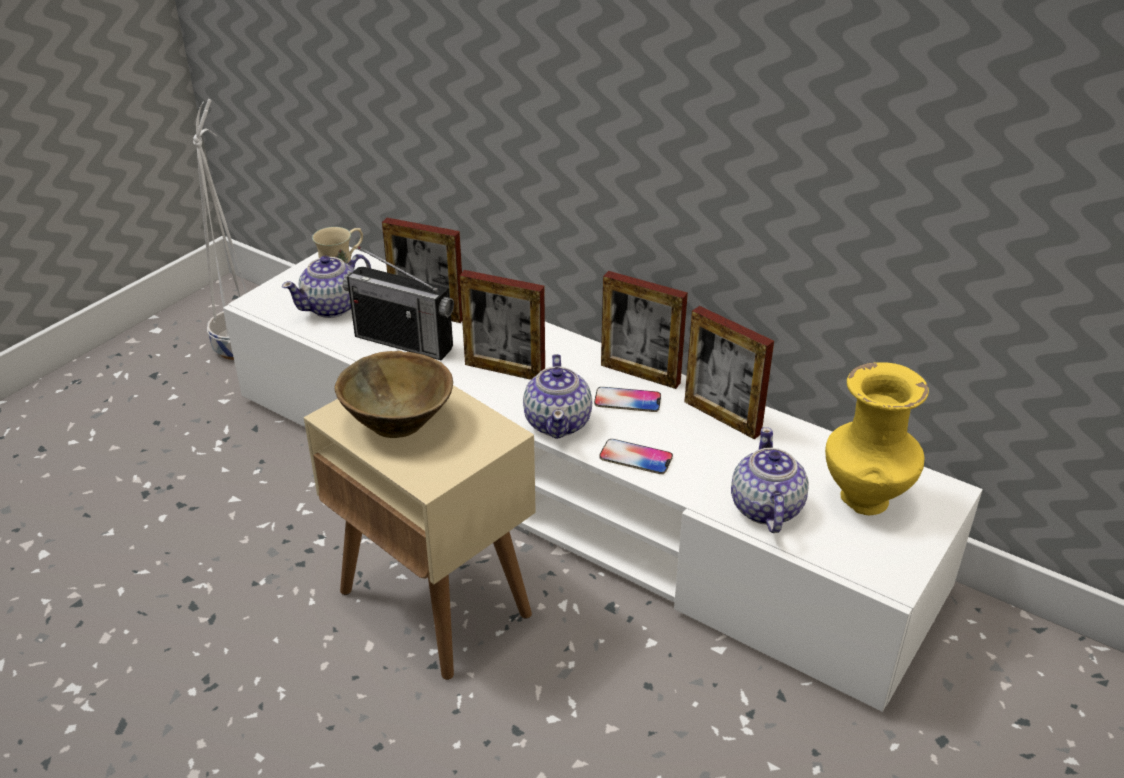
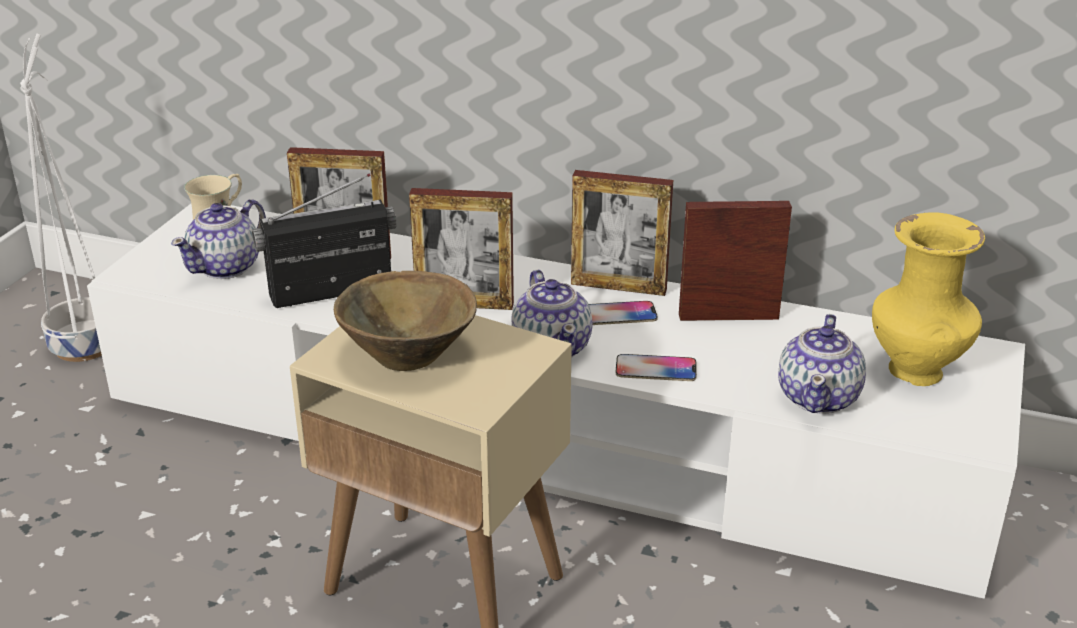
camera: 15 degrees left, 5 degrees down
(404, 342) = (331, 291): radio -> radio turned 150 degrees clockwise
(722, 417) = (728, 316): picture frame -> picture frame turned 150 degrees clockwise
(765, 509) = (819, 397): teapot -> teapot turned 150 degrees counterclockwise

